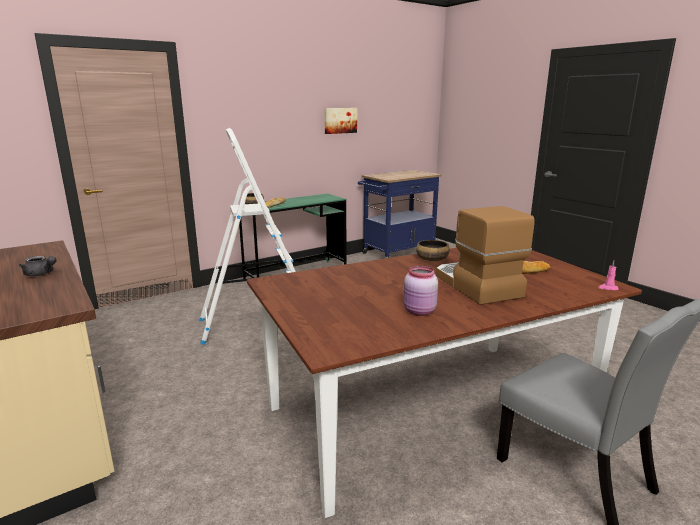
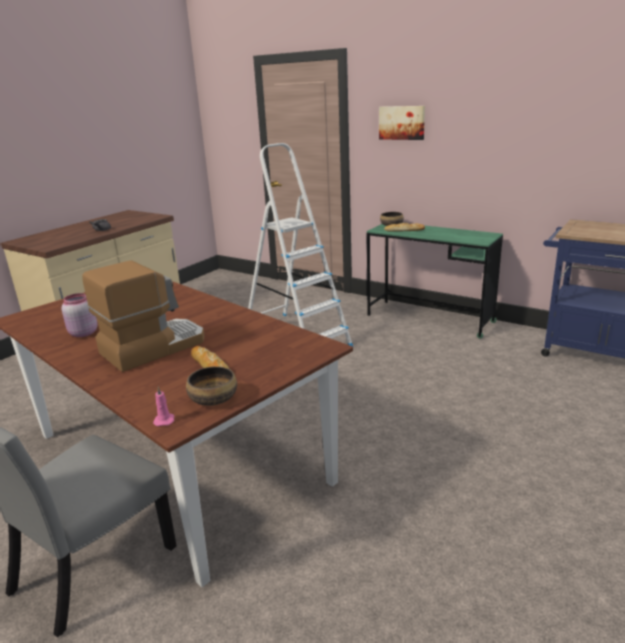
camera: 70 degrees right, 5 degrees up
(340, 120) = (543, 133): picture -> picture (402, 122)
(431, 259) = (232, 318): bowl -> bowl (213, 398)

